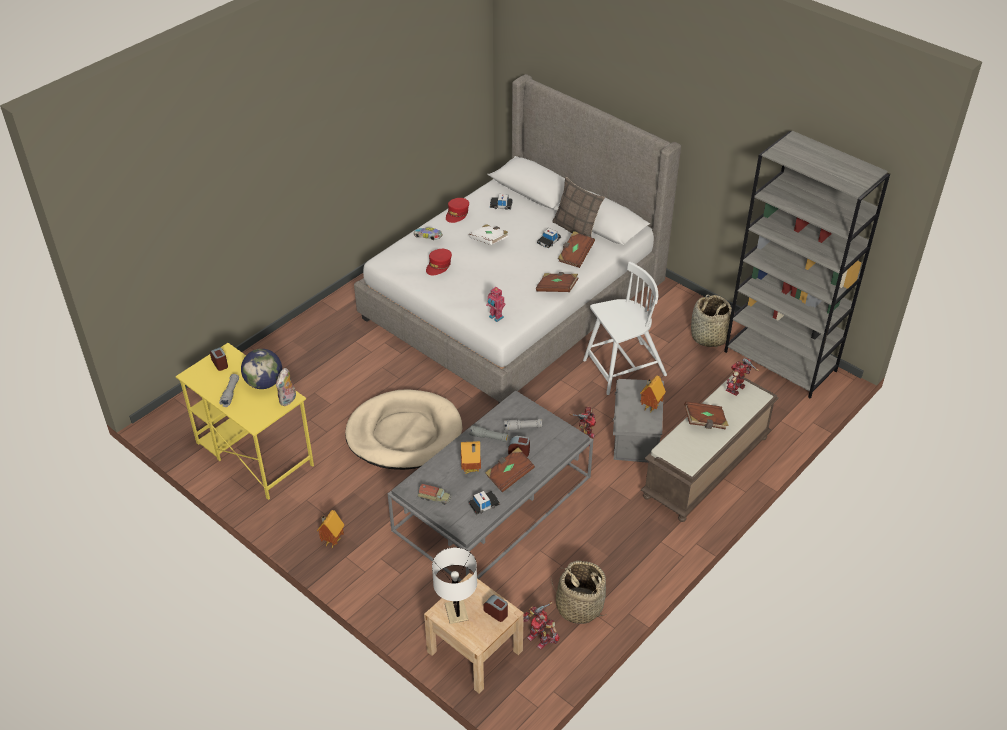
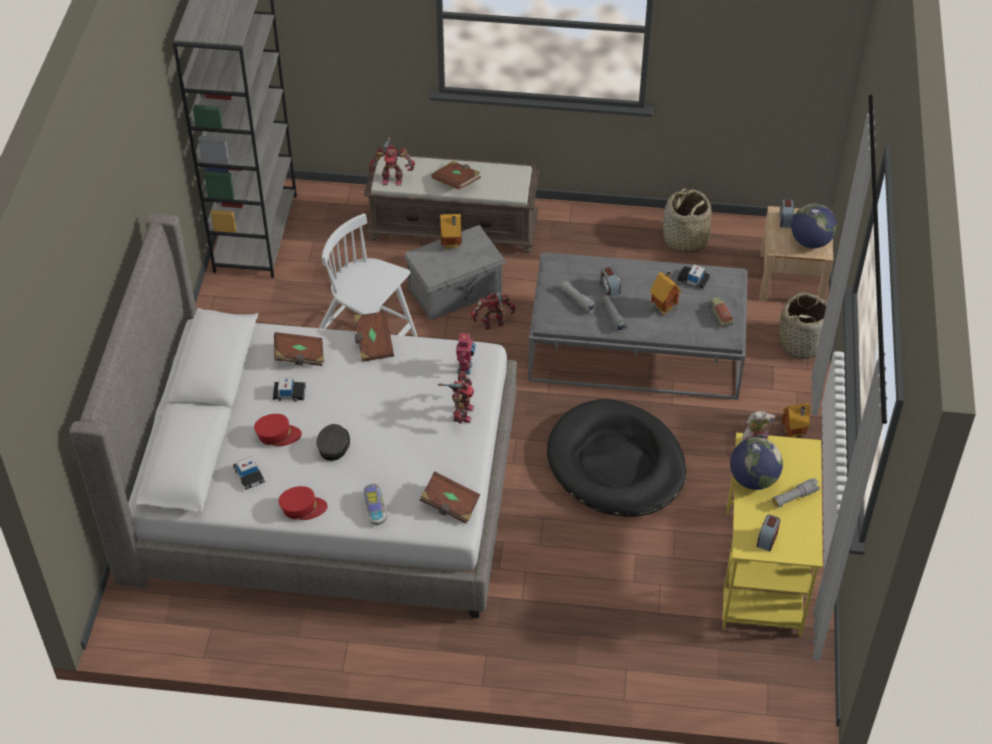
camera: 125 degrees left, 5 degrees up
(404, 434) = (616, 463): beige dog bed -> black dog bed
(438, 266) = (423, 462): red cap -> red cap (277, 435)
(456, 612) = (810, 242): white table lamp -> globe
(489, 240) = (334, 446): white book -> grey cap
(509, 475) = (644, 280): brown book -> brown book (450, 505)
(540, 638) = (738, 248): toy robot -> toy robot (461, 413)
(576, 229) = (245, 380): pillow -> none
(709, 337) = (257, 298): basket -> basket (802, 342)

